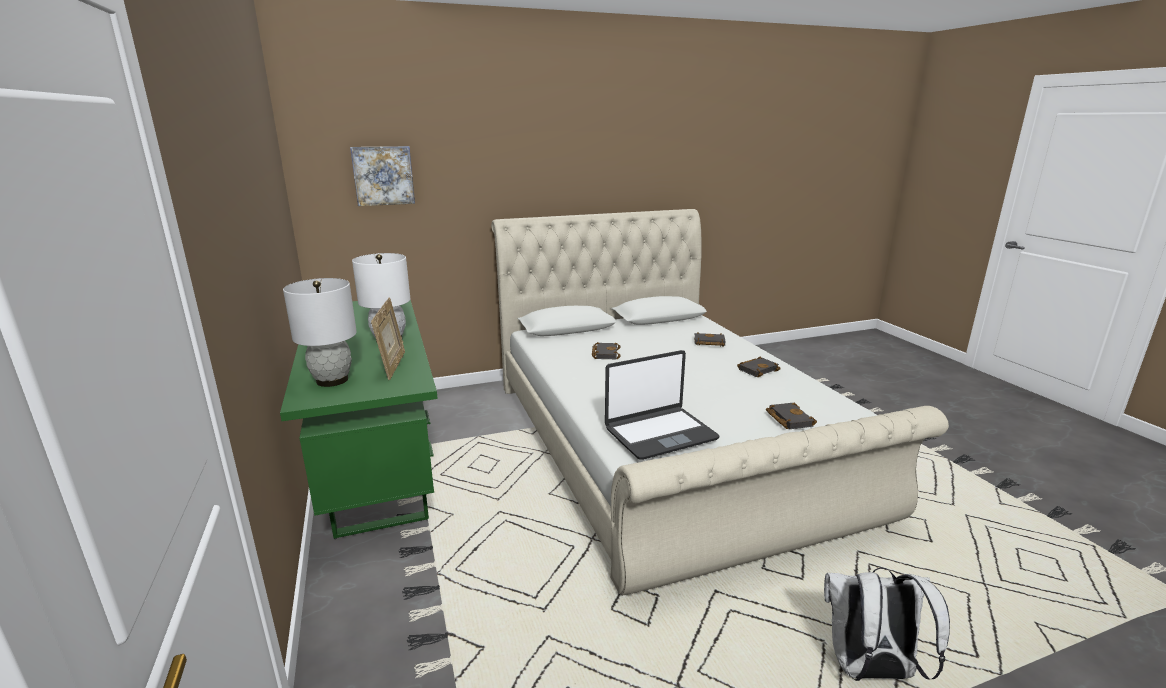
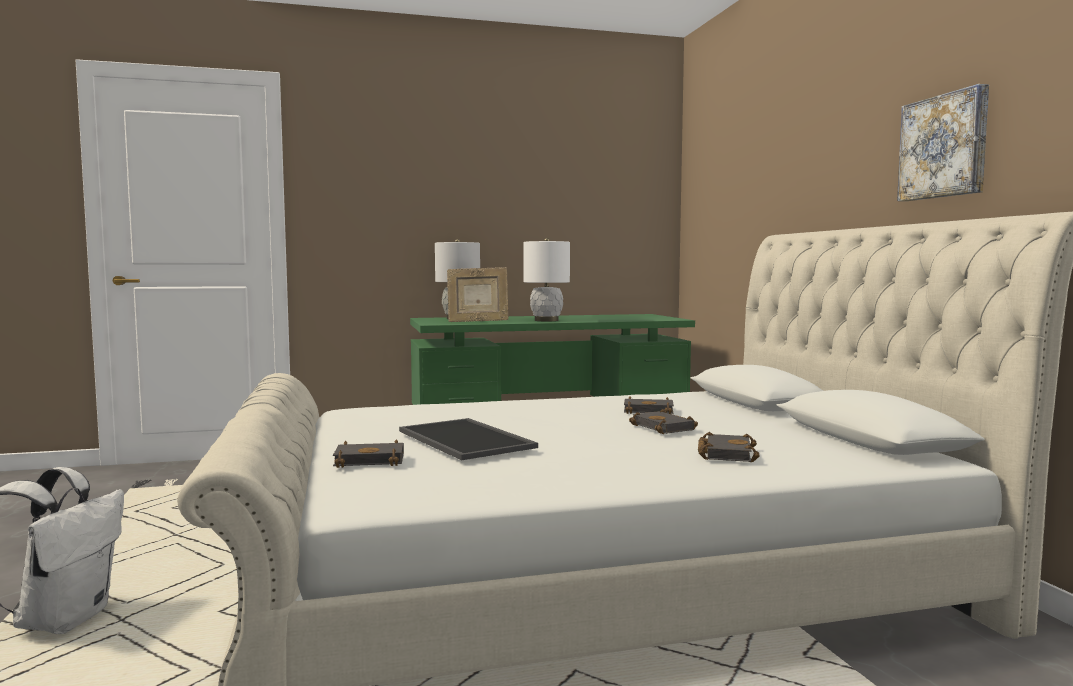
camera: 95 degrees right, 15 degrees down
(383, 175) = (722, 187): picture -> picture (945, 147)
(660, 433) = (381, 412): laptop -> none
(724, 395) = (468, 439): none -> tray
(757, 369) = (577, 467): black book -> black book (665, 428)

